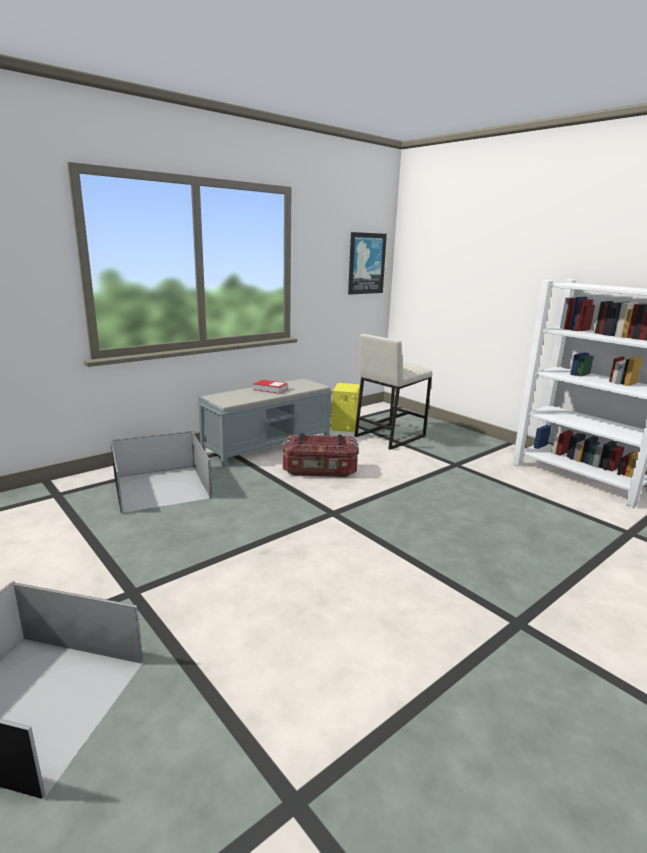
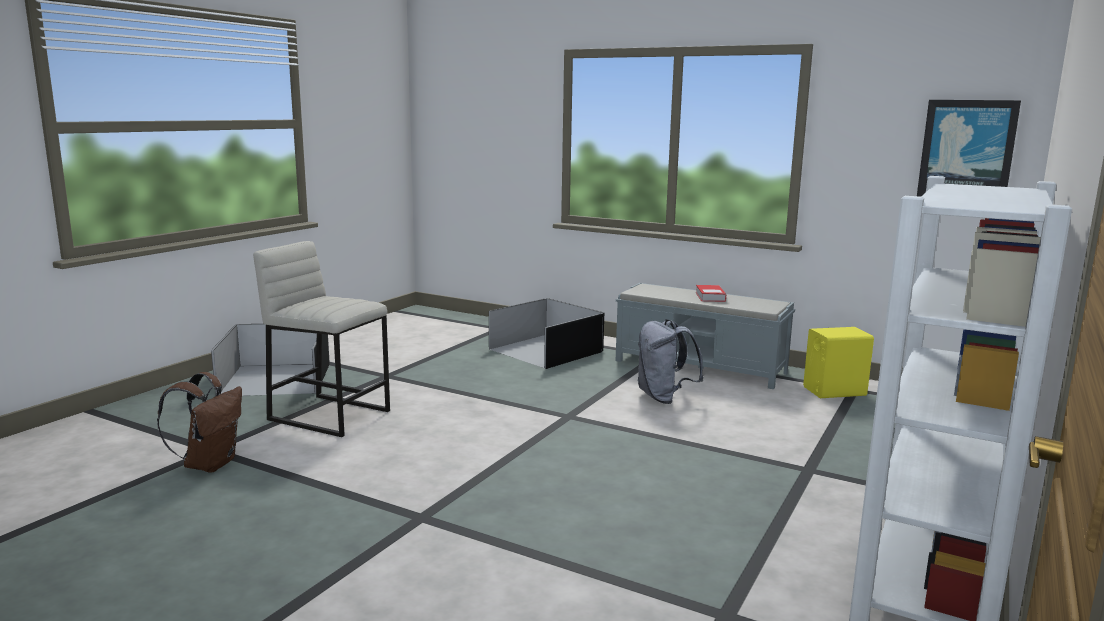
camera: 70 degrees right, 5 degrees down
(320, 471) = (664, 398): storage box -> grey backpack
(350, 804) = (210, 464): none -> brown backpack
(390, 436) = (846, 420): beige stool -> beige stool (329, 415)

